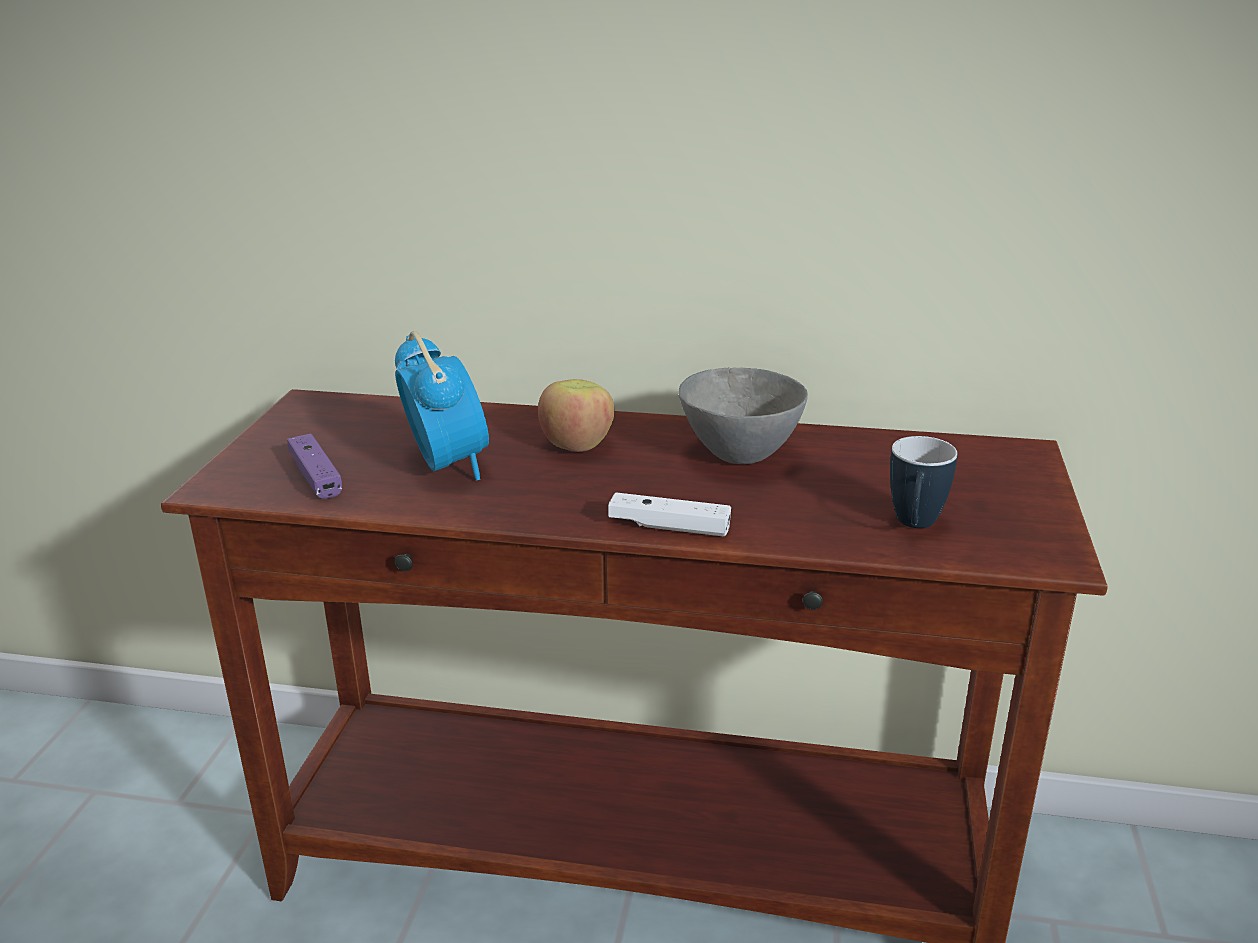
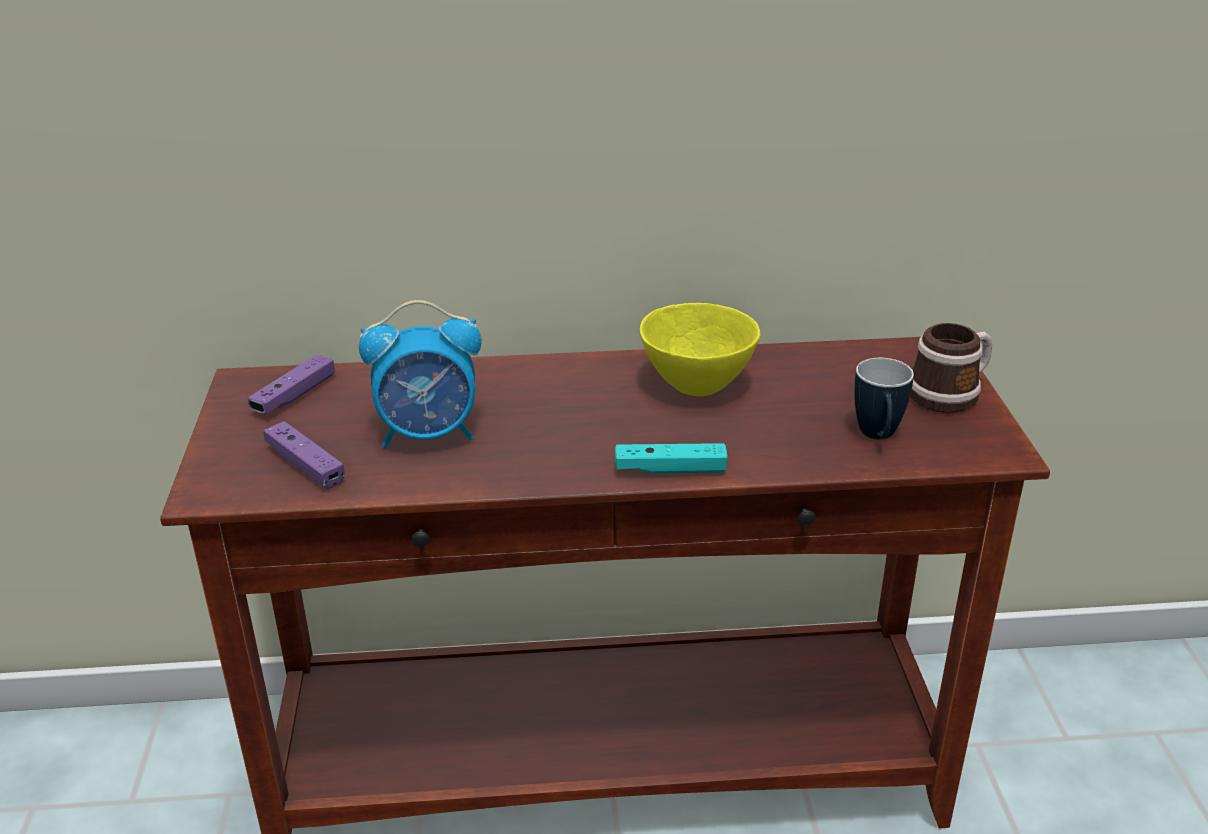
camera: 15 degrees left, 5 degrees up
(344, 418) = (294, 395): none -> purple game controller
(447, 465) = (429, 434): alarm clock -> alarm clock turned 120 degrees clockwise
(577, 444) = (543, 395): apple -> none
(669, 527) = (670, 469): white game controller -> turquoise game controller
(739, 455) = (696, 387): grey bowl -> yellow bowl
(1020, 494) = (950, 393): none -> mug

